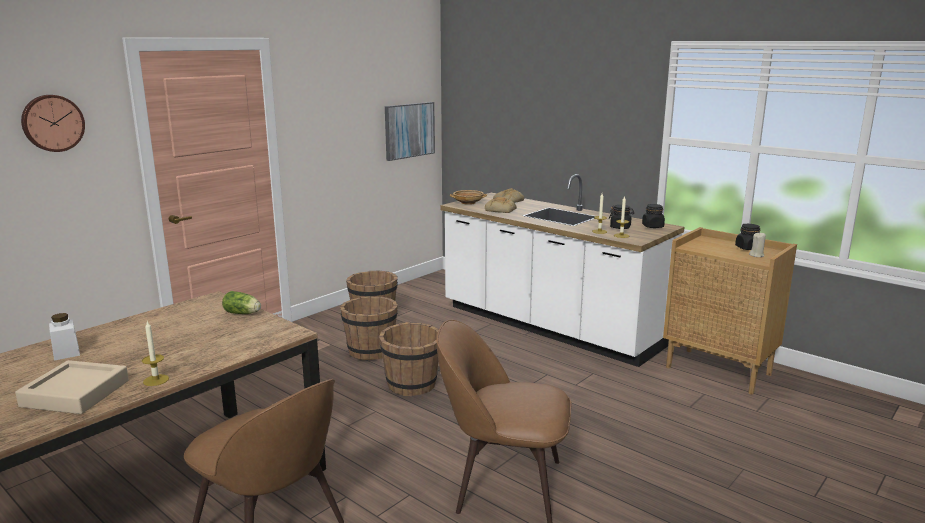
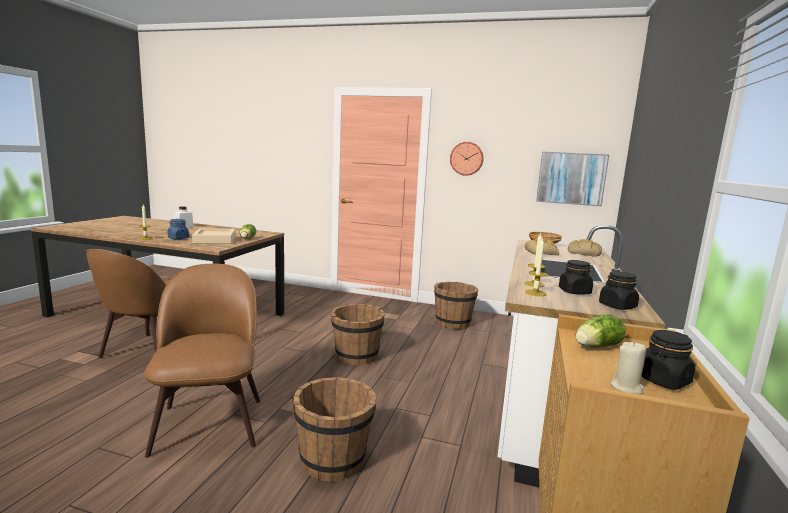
camera: 65 degrees right, 5 degrees down
(52, 123) = (293, 132): wall clock -> wall clock (466, 158)
(75, 393) = (132, 232): beige tray -> beige tray (214, 240)
(186, 356) = (178, 238): none -> blue jar
(371, 351) = (398, 332): brown bucket -> brown bucket (333, 460)
(705, 248) = (595, 346): none -> lettuce

